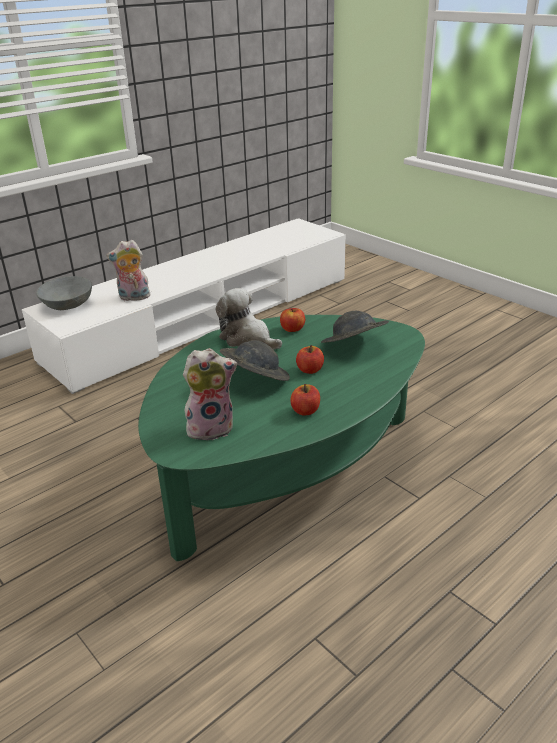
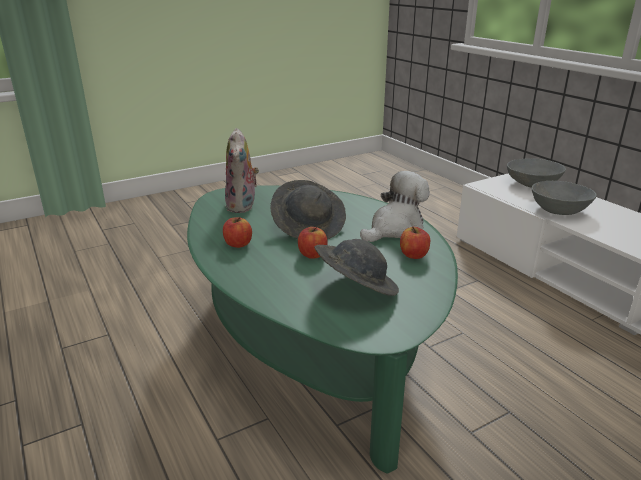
camera: 100 degrees right, 5 degrees down
(133, 298) = (559, 210): plush toy -> grey bowl

